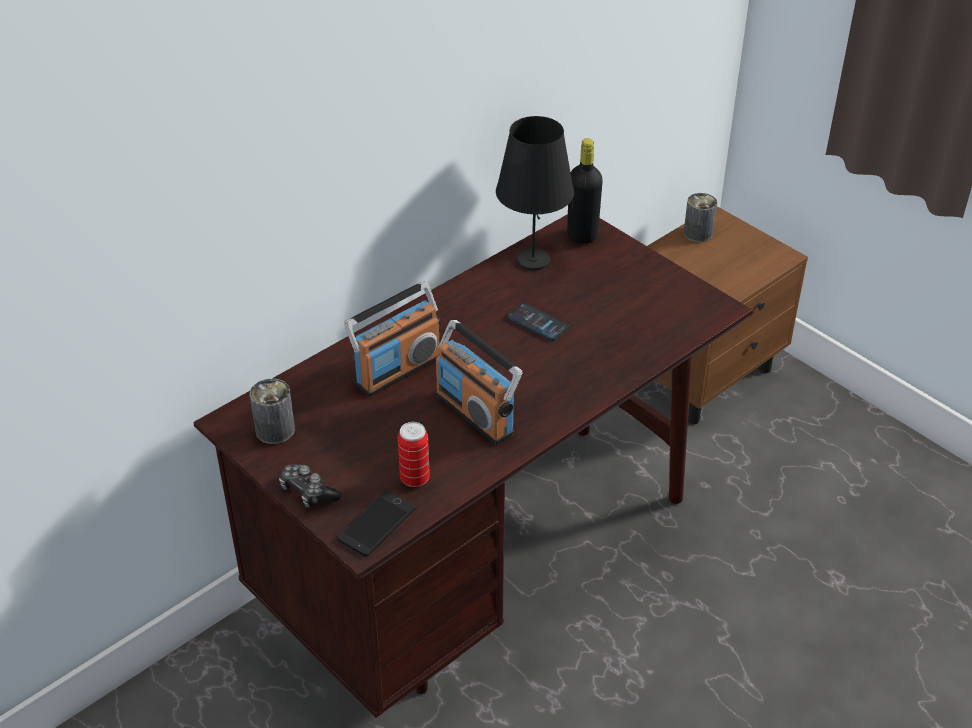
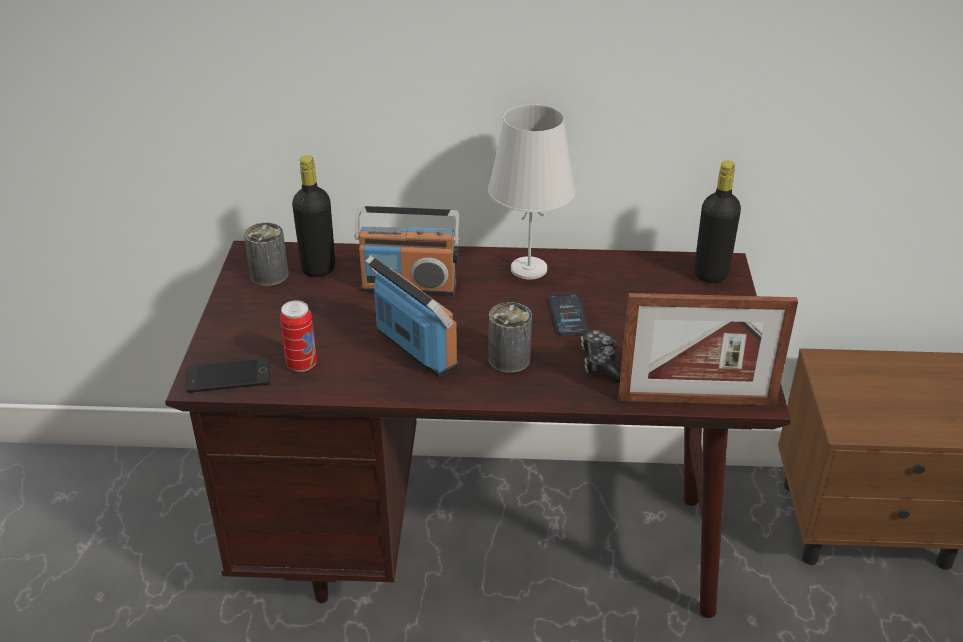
camera: 45 degrees right, 5 degrees down
(305, 400) = (318, 268): none -> black bottle
(308, 492) = (224, 326): game controller -> game controller (601, 363)
(461, 304) = (529, 269): none -> white table lamp
(475, 413) = (415, 349): radio -> radio turned 135 degrees clockwise
(532, 260) = (637, 269): black table lamp -> none
(691, 332) = (696, 401): none -> picture frame
(698, 233) = (917, 366): can -> can (509, 359)

